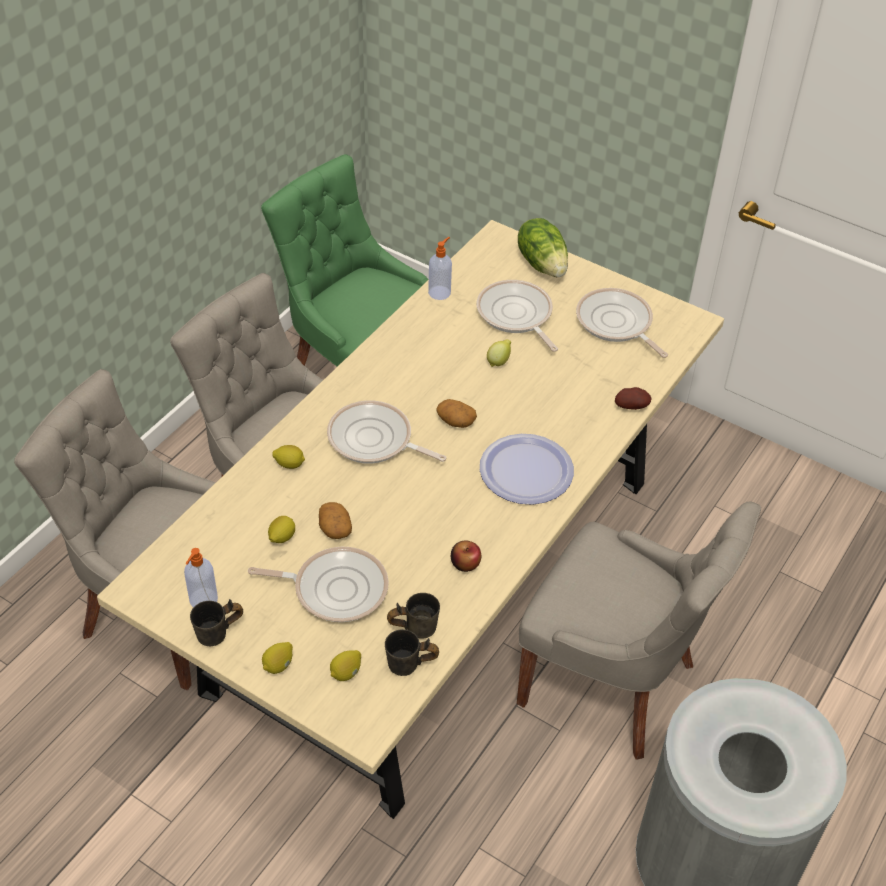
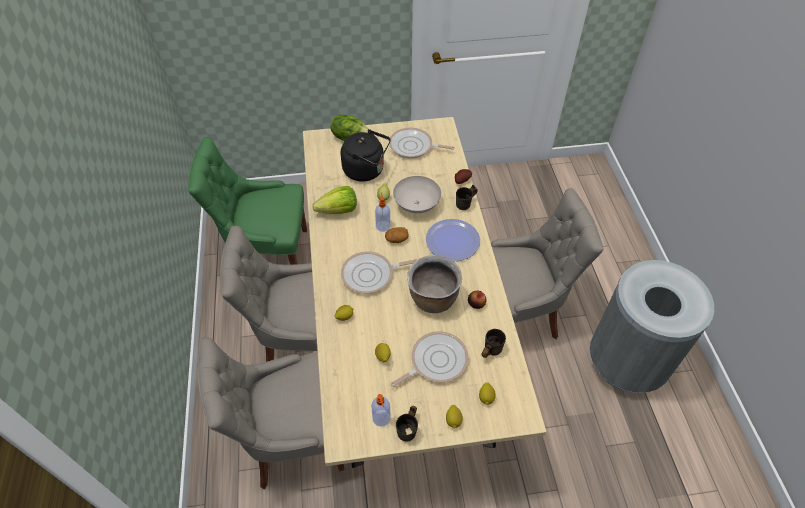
camera: 40 degrees left, 5 degrees up
(334, 528) = (401, 332): potato -> none
(410, 668) = (509, 371): grey mug -> grey mug (466, 205)
(416, 519) = (432, 298): none -> brown cooking pot
(423, 342) = (338, 211): none -> lettuce
(440, 292) = (319, 181): soap dispenser -> soap dispenser (383, 225)
(516, 315) = (366, 170): frying pan -> black kettle
(532, 397) = (417, 204): none -> white bowl

